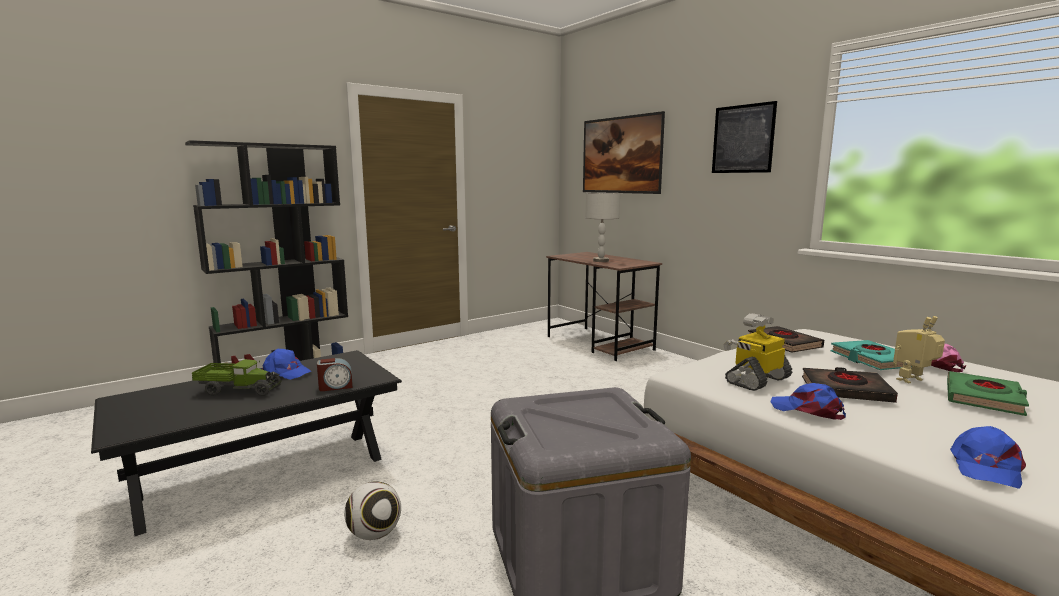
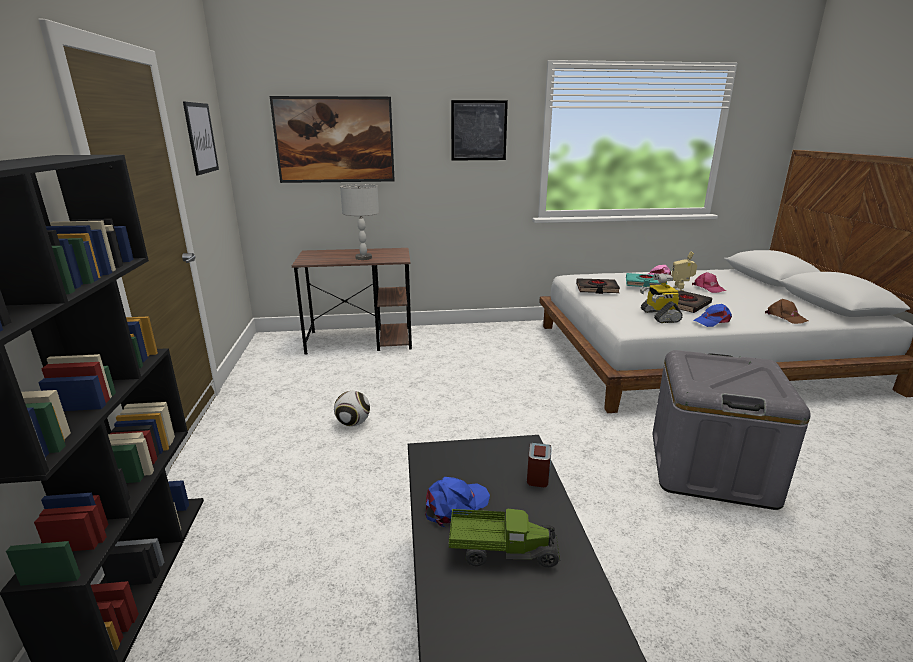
camera: 60 degrees left, 10 degrees up
(239, 390) = (502, 551): toy truck -> toy truck turned 60 degrees clockwise
(374, 534) = (652, 559): football -> football (353, 423)
(512, 153) = (201, 138): none -> picture
(984, 398) = (708, 288): green book -> pink cap
(985, 467) = (785, 317): blue cap -> brown cap

